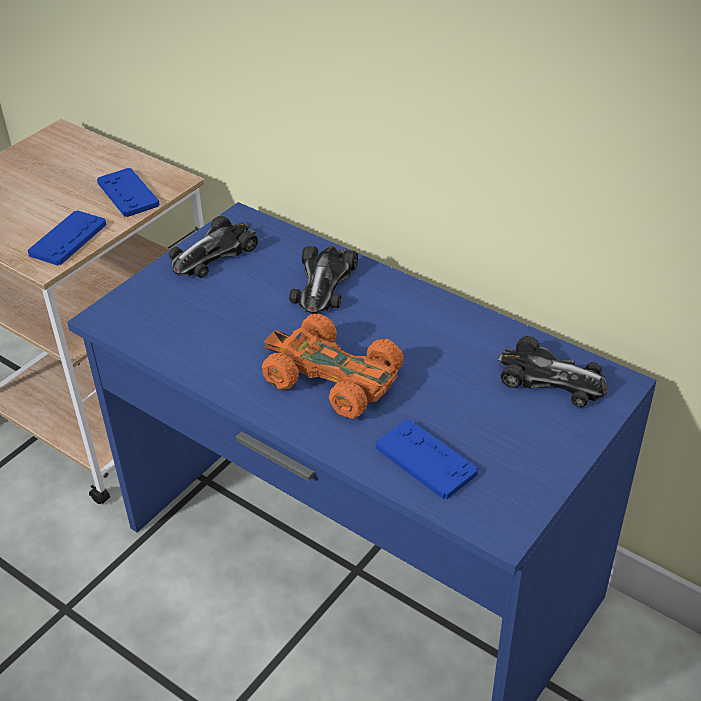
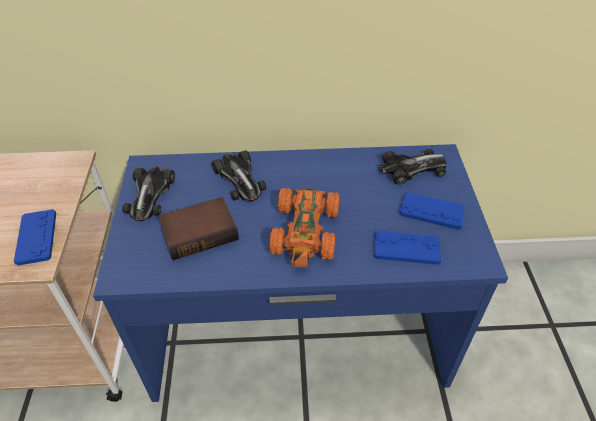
camera: 40 degrees left, 5 degrees up
(128, 194) = (49, 184): blue game controller -> blue game controller (431, 212)
(223, 316) = (200, 231): none -> book
(330, 377) = (306, 232): orange toy car -> orange toy car turned 75 degrees counterclockwise

